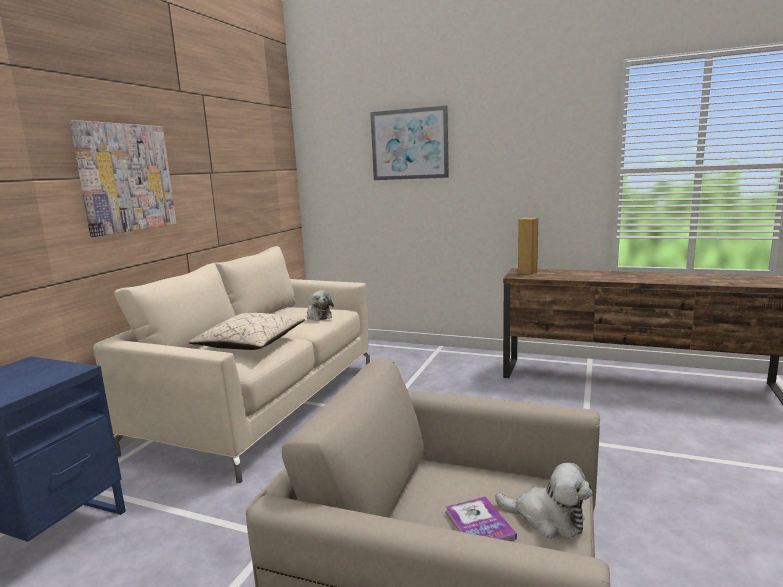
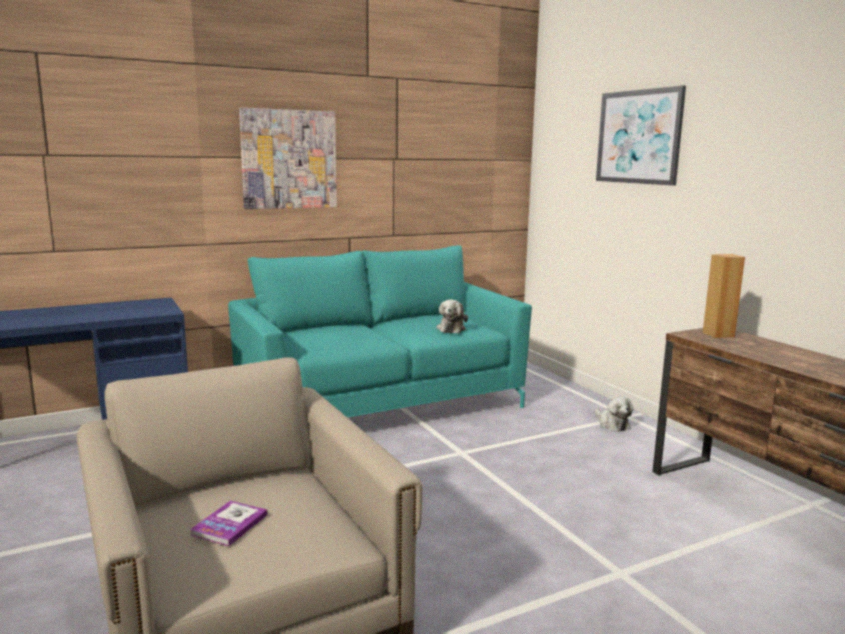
camera: 40 degrees right, 0 degrees up
(250, 344) = (348, 335): beige pillow -> none
(263, 404) = (380, 405): beige sofa -> turquoise sofa
(547, 518) = (282, 550): plush toy -> plush toy (612, 424)

